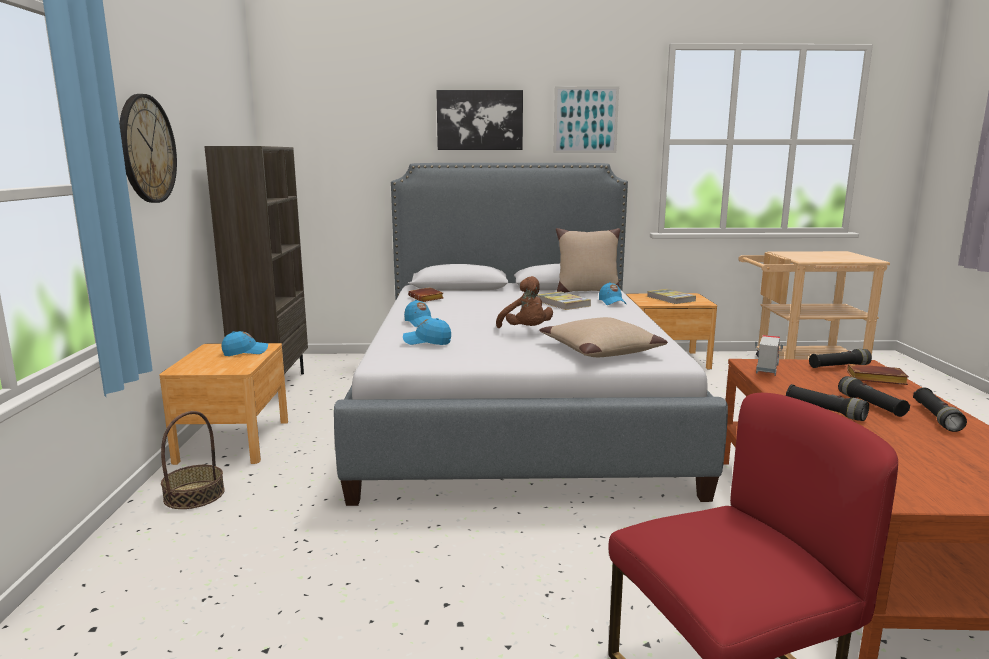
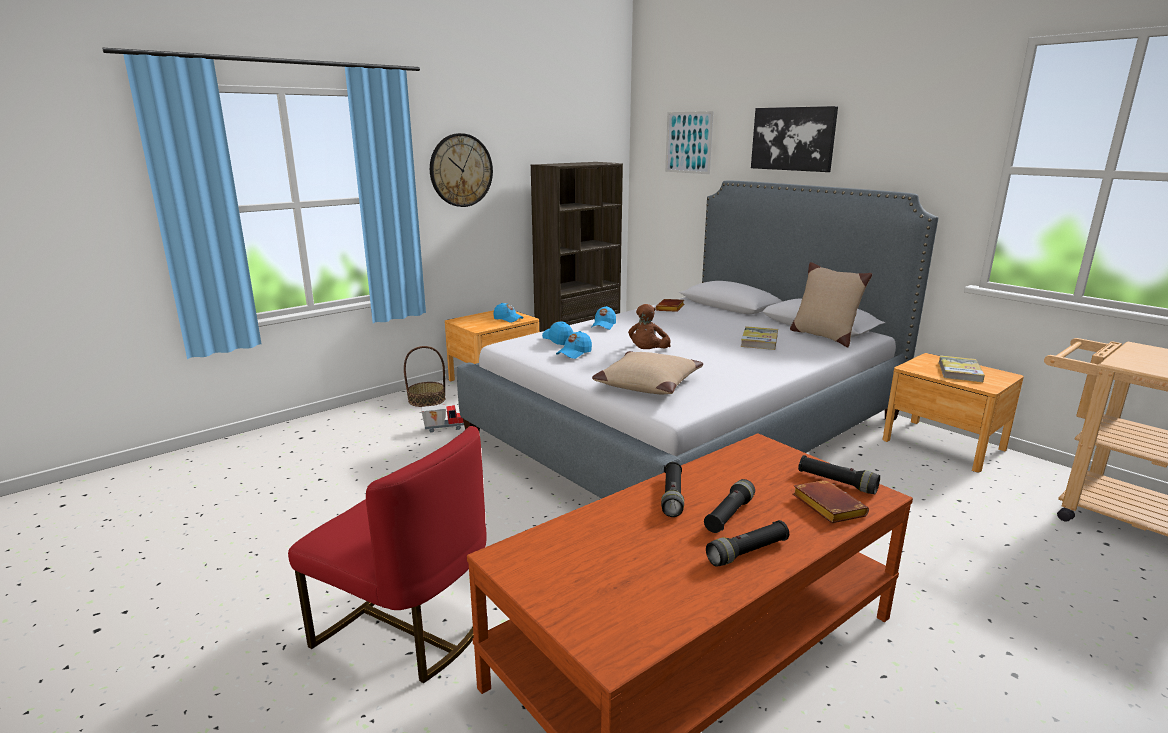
camera: 50 degrees right, 5 degrees up
(585, 120) = (903, 140): picture -> picture (688, 142)
(612, 302) = (808, 352): blue cap -> blue cap (574, 353)
(765, 369) = (754, 453): toy truck -> toy truck (443, 428)

